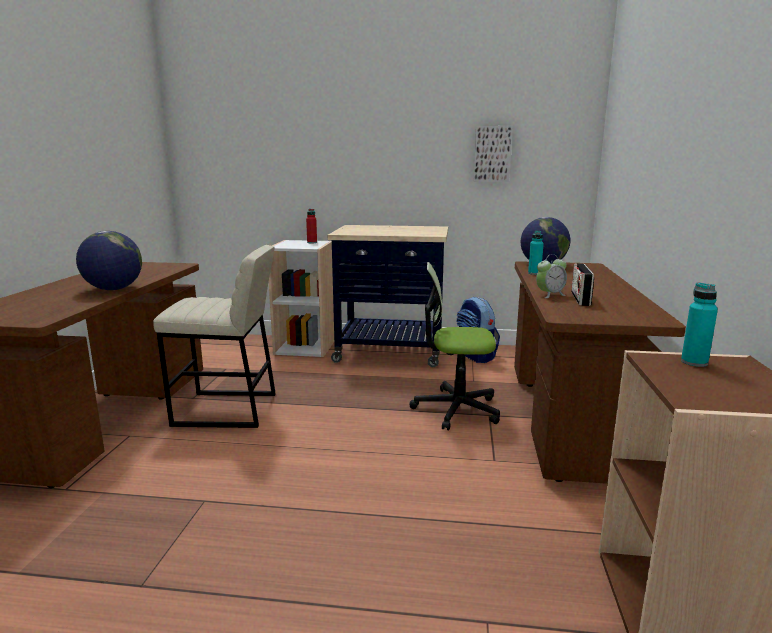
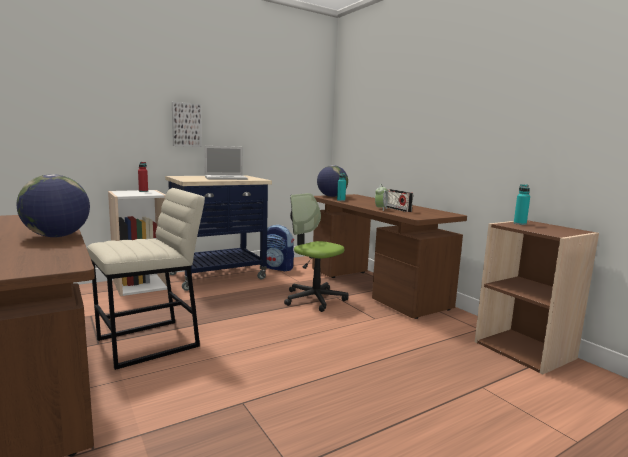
camera: 40 degrees left, 5 degrees down
(400, 230) = (226, 178): none -> laptop
(456, 409) = (314, 299): office chair -> office chair turned 75 degrees clockwise
(492, 154) = (273, 124): picture -> picture (186, 125)

